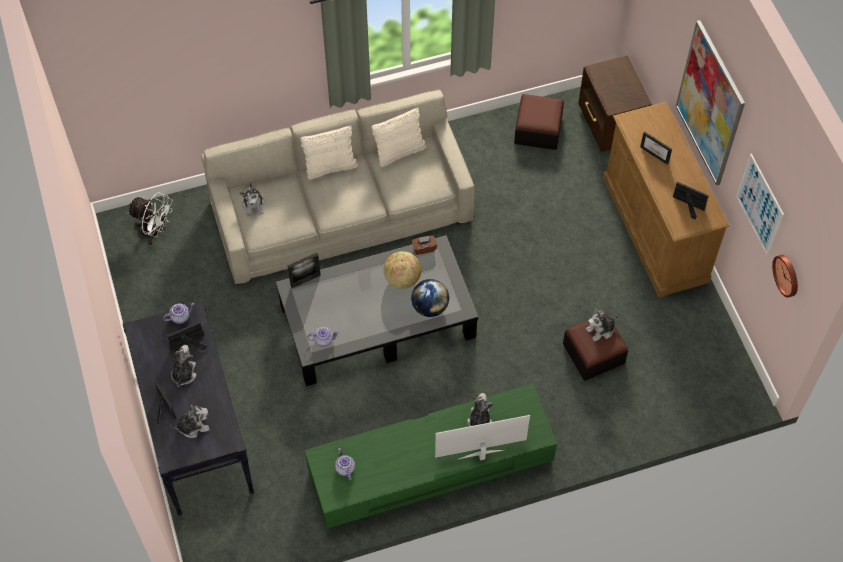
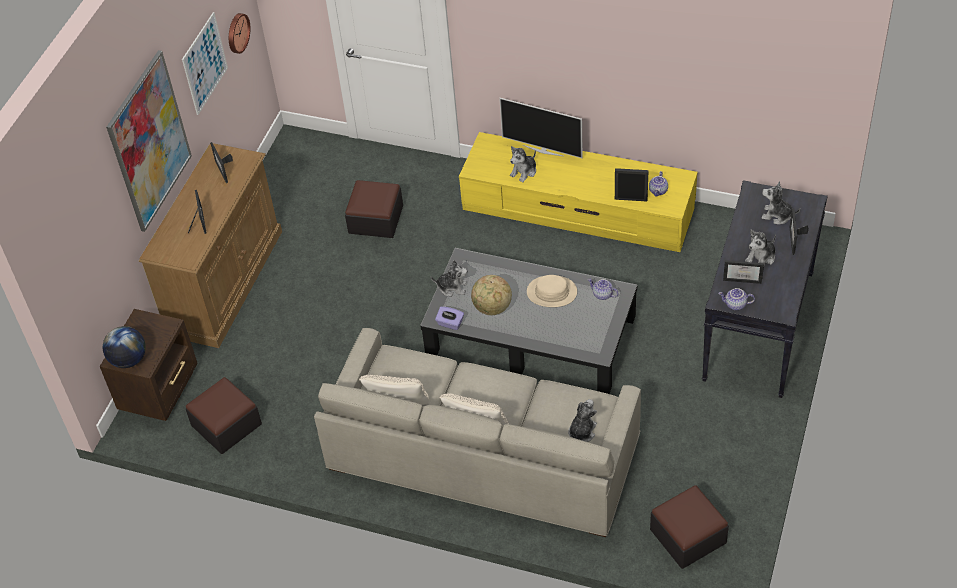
camera: 140 degrees left, 10 degrees down
(155, 232) = (688, 536): white fan -> ottoman
(305, 280) = (581, 352): picture frame -> picture frame (631, 199)
(366, 319) = (552, 292): none -> beige hat
(424, 248) = (450, 323): brown tissue box -> purple tissue box
(430, 307) = (488, 274): globe -> globe (128, 360)
(430, 468) = (578, 208): green tv stand -> yellow tv stand
(601, 330) = (364, 199): plush toy -> plush toy (452, 287)

